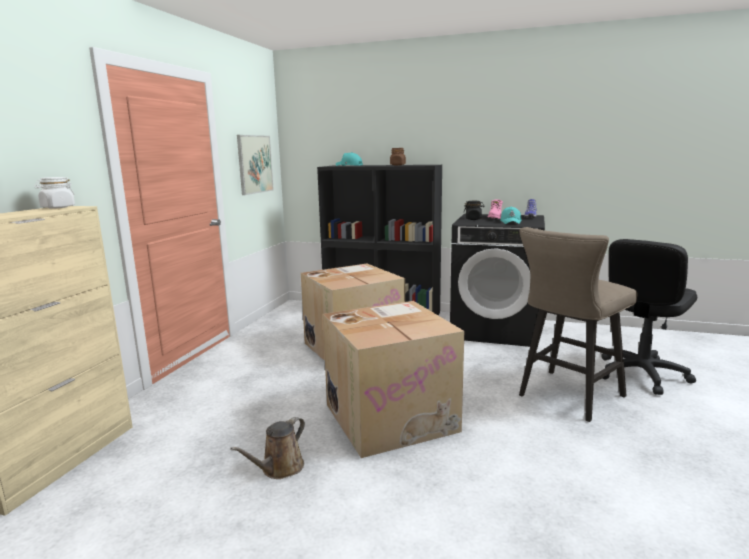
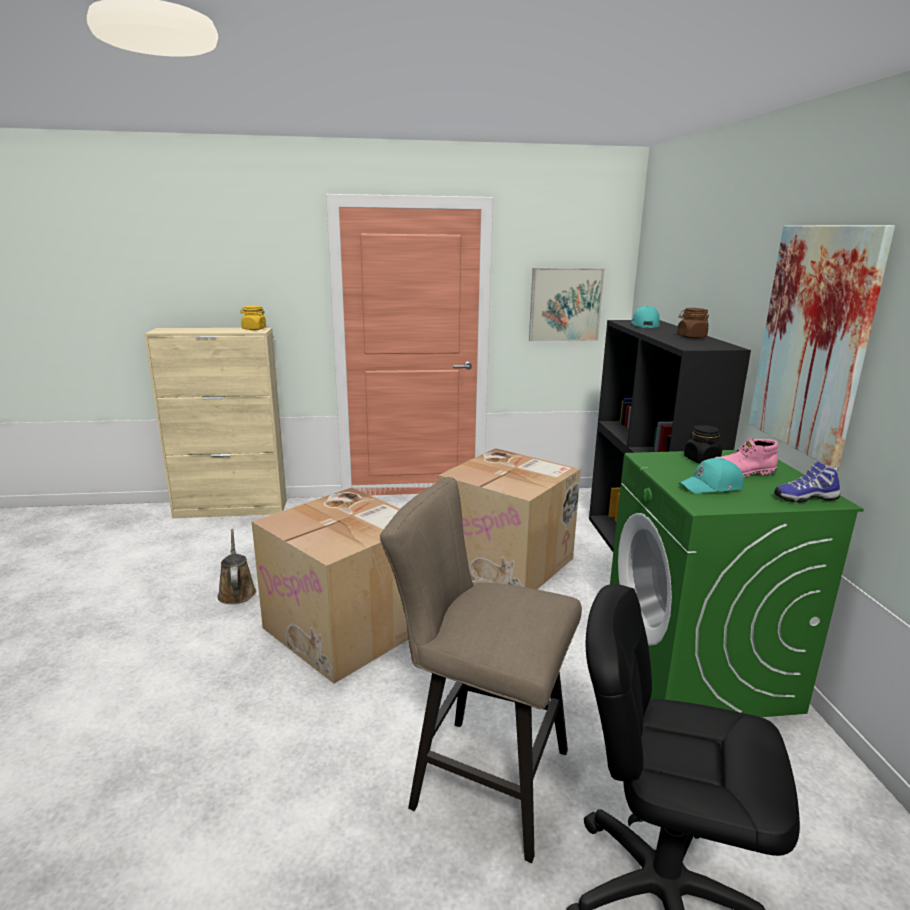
camera: 65 degrees right, 5 degrees up
(57, 207) = (254, 329): white jar -> yellow jar
(279, 469) = (237, 592): brown watering can -> brown watering can turned 60 degrees clockwise
(487, 151) = (813, 340): none -> picture
(496, 329) = (698, 667): black washing machine -> green washing machine

